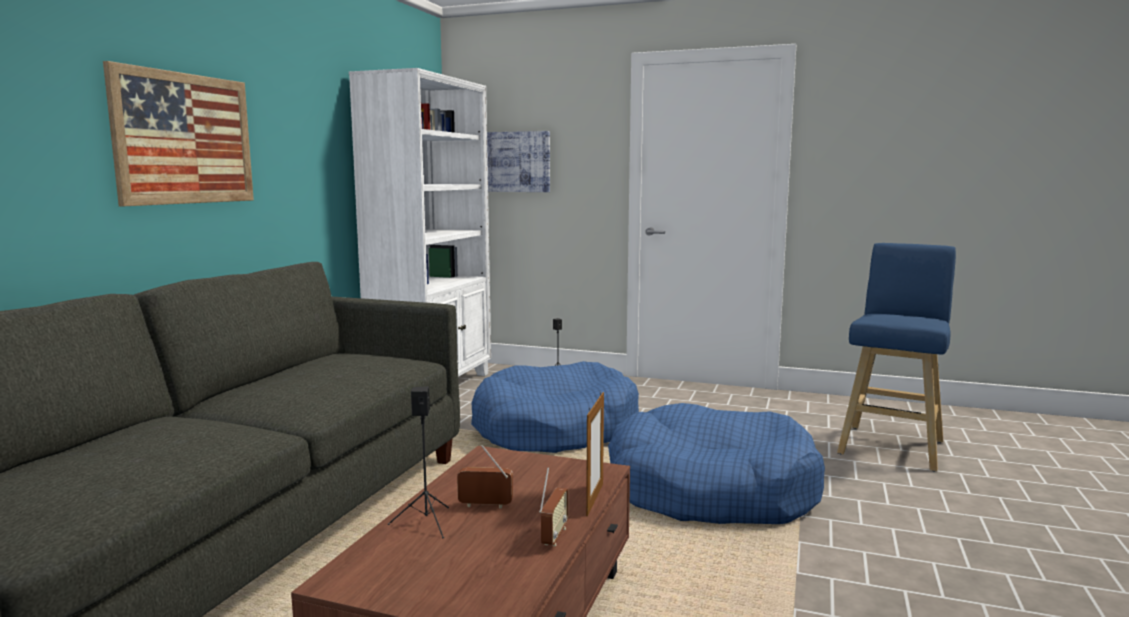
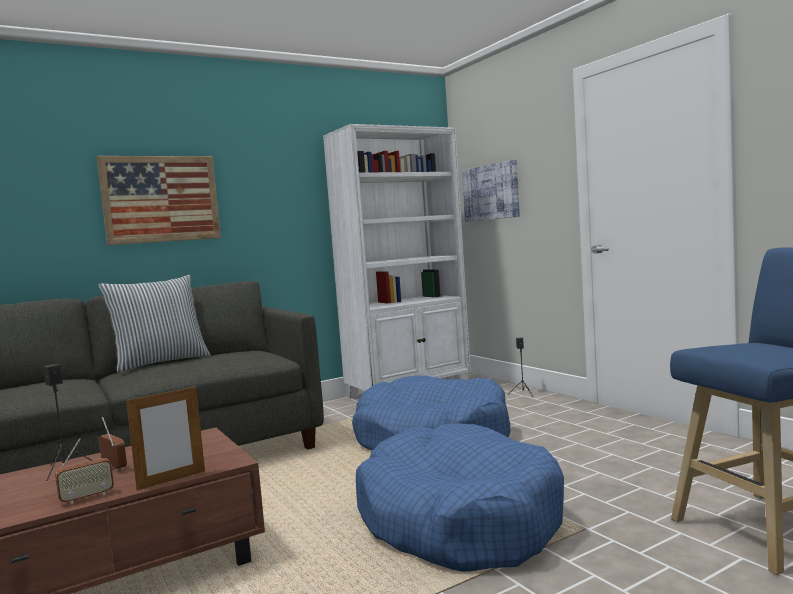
camera: 40 degrees right, 5 degrees down
(262, 380) = (160, 363): none -> pillow

